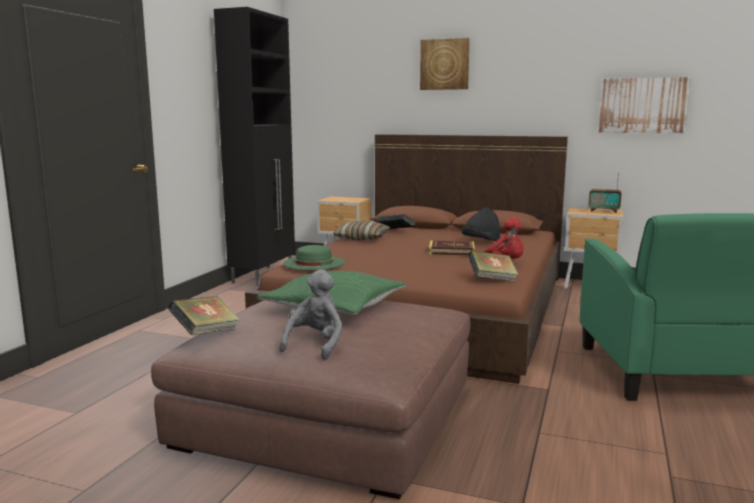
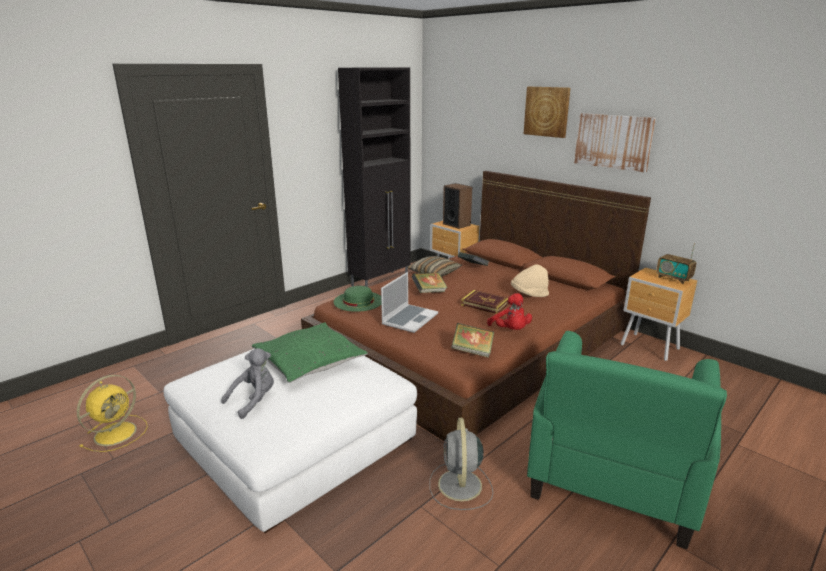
camera: 25 degrees right, 10 degrees up
(55, 464) = (117, 432): none -> yellow fan
(206, 333) = (204, 370): book -> book (429, 292)
(329, 414) = (295, 438): brown ottoman -> white ottoman
(346, 199) = (456, 224): none -> speaker
(392, 268) = (409, 319): none -> laptop
(481, 242) = (529, 294): black hat -> beige hat
(556, 409) = (460, 486): none -> grey fan
(643, 105) = (735, 175): picture -> picture (613, 141)

